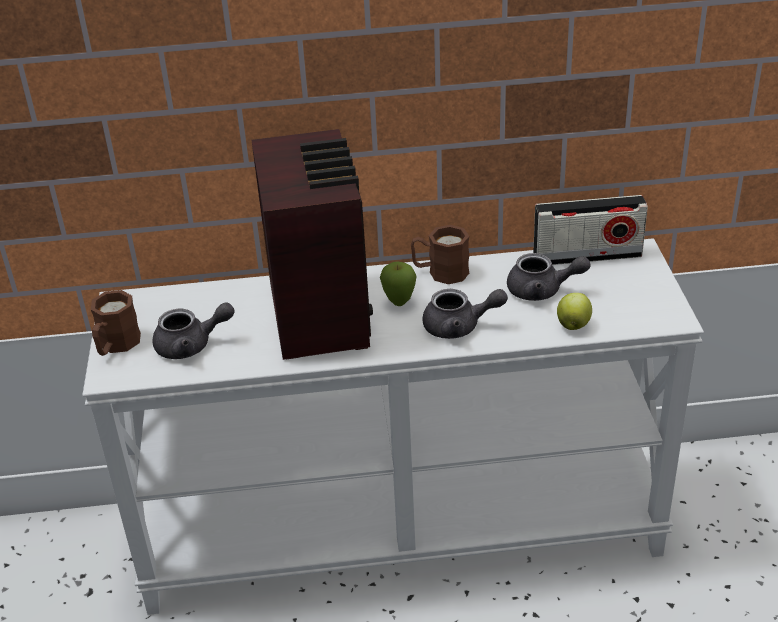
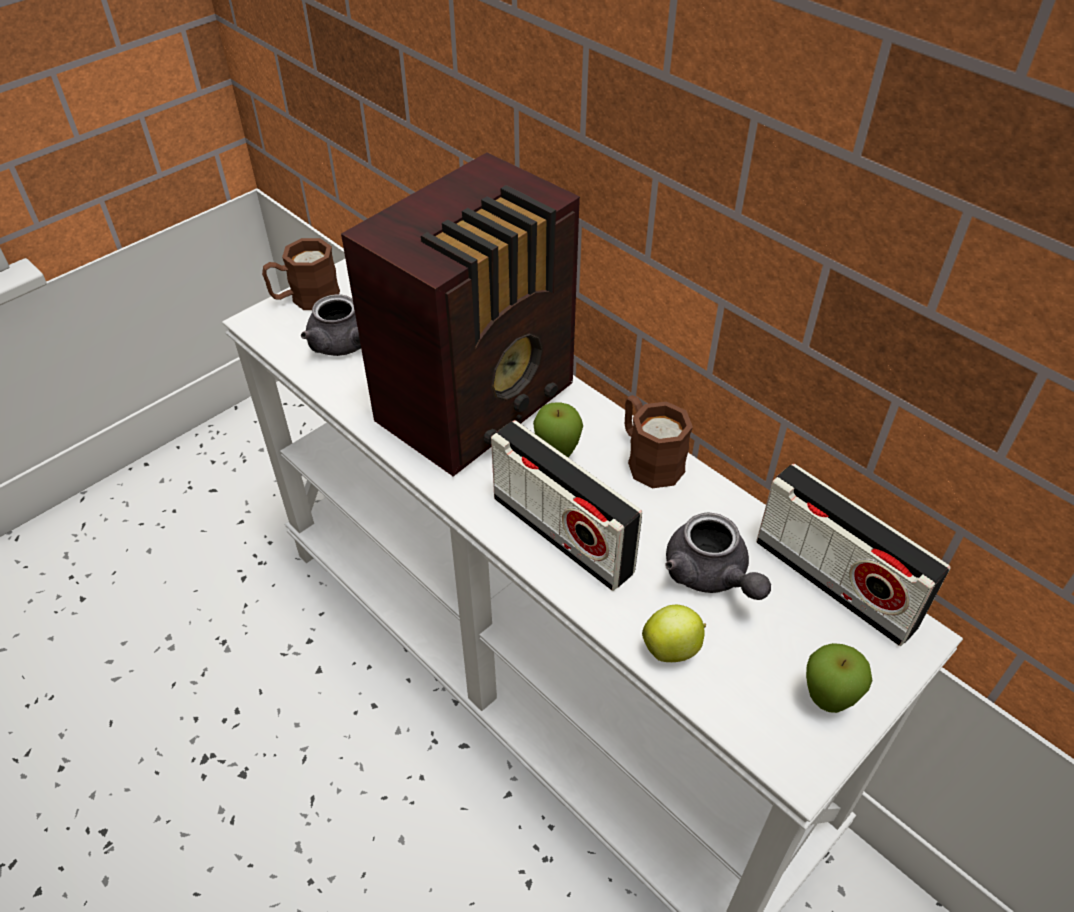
camera: 50 degrees right, 10 degrees up
(459, 327) = (562, 534): grey teapot -> radio
(649, 293) = (826, 701): none -> apple

